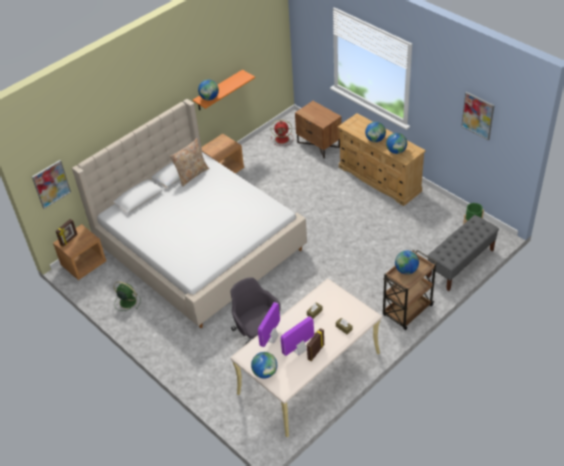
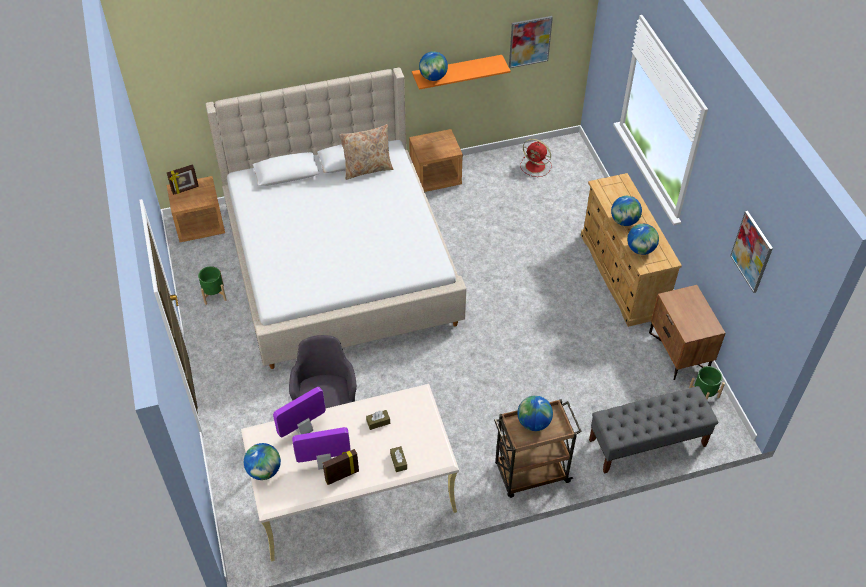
camera: 25 degrees right, 5 degrees up
(51, 184) = (175, 113): picture -> picture (530, 41)
(127, 301) = (214, 294): green fan -> green planter
(319, 144) = (576, 193): brown nightstand -> brown nightstand (679, 351)

